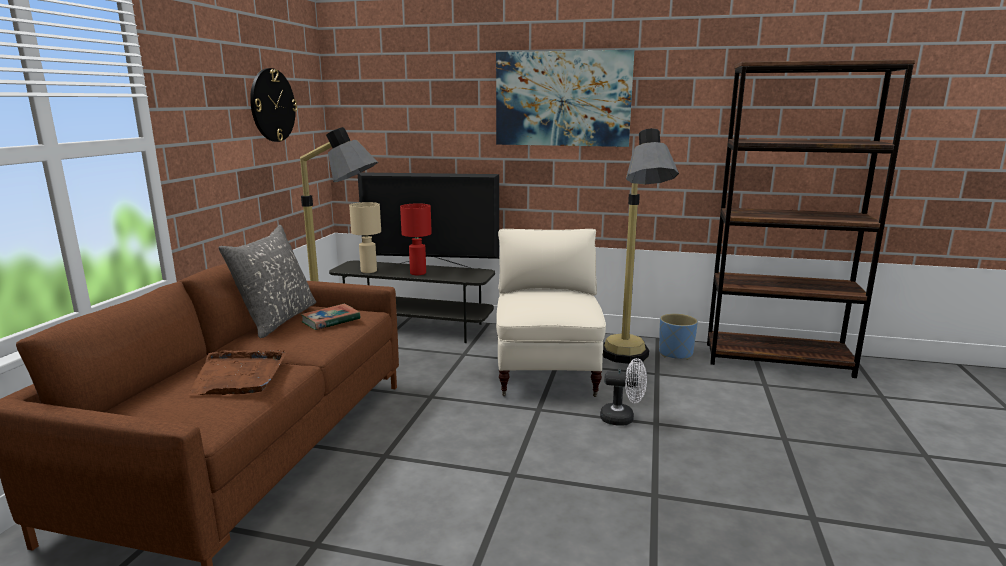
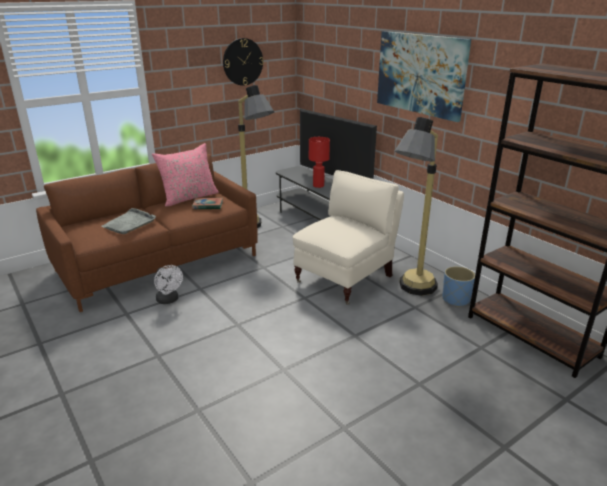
camera: 40 degrees right, 10 degrees up
(239, 376) = (129, 223): brown tray -> grey tray
(277, 319) = (189, 197): grey pillow -> pink pillow
(368, 271) = (295, 176): beige table lamp -> none
(623, 418) = (341, 324): white fan -> white fan (169, 300)

